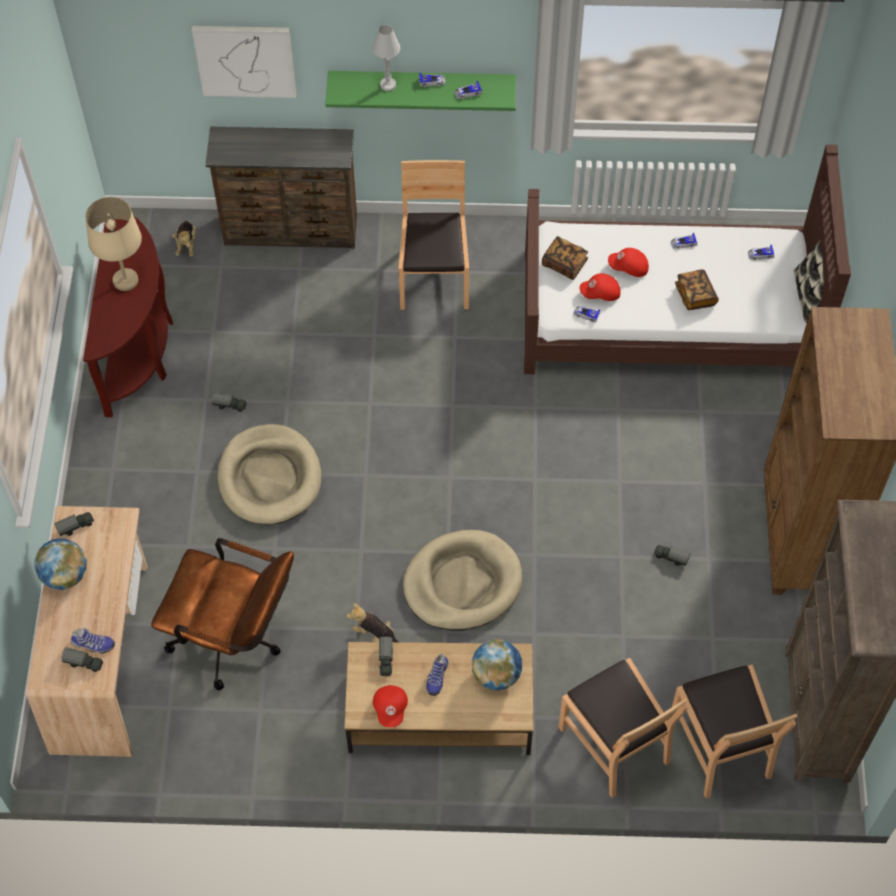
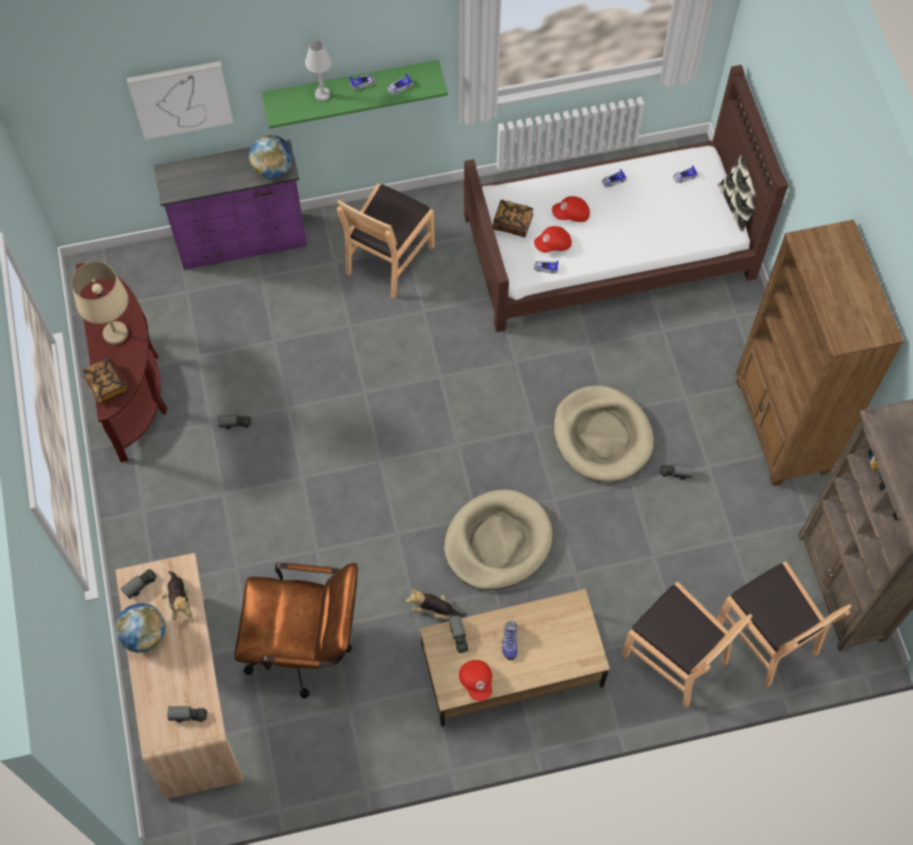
camera: 15 degrees left, 5 degrees up
(93, 645) = (192, 696): shoe -> none
(186, 244) = (148, 276): plush toy -> plush toy (180, 600)
(269, 477) = (293, 484): beige dog bed -> beige dog bed (602, 436)
(291, 231) = (243, 243): brown dresser -> purple dresser
(434, 278) = (389, 258): brown chair -> brown chair turned 135 degrees counterclockwise
(496, 674) = (562, 625): globe -> globe (273, 169)
(695, 295) = (638, 228): book -> book (107, 385)

